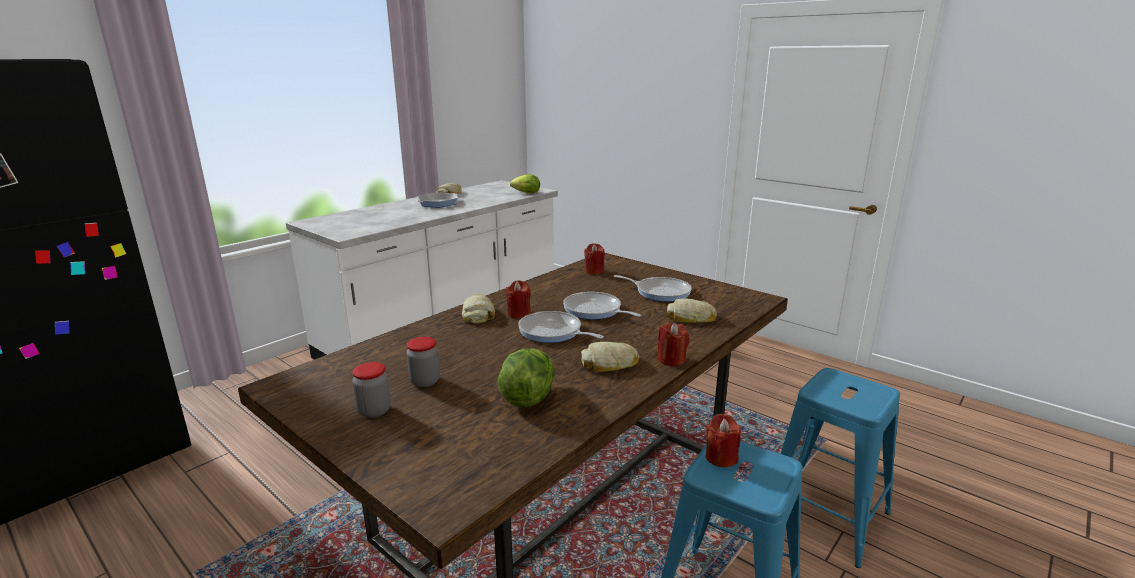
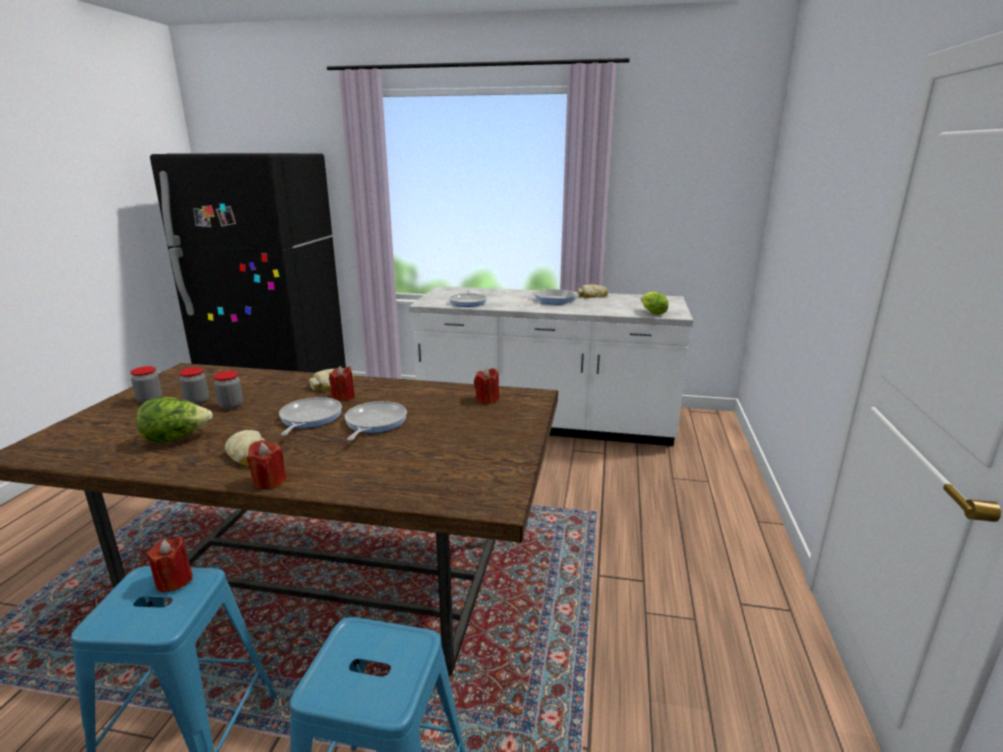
camera: 60 degrees right, 0 degrees up
(467, 364) = (231, 406): none -> jar
(660, 292) = (457, 441): frying pan -> frying pan (468, 302)
(691, 317) = (391, 472): bread -> none

